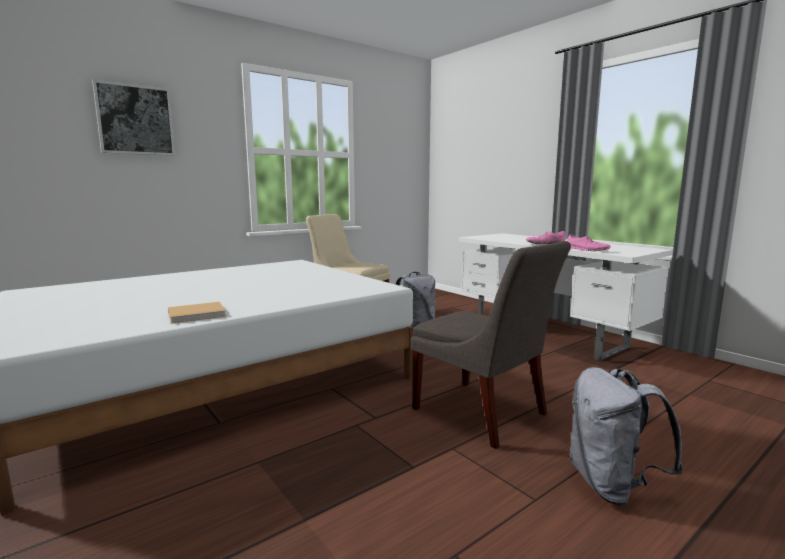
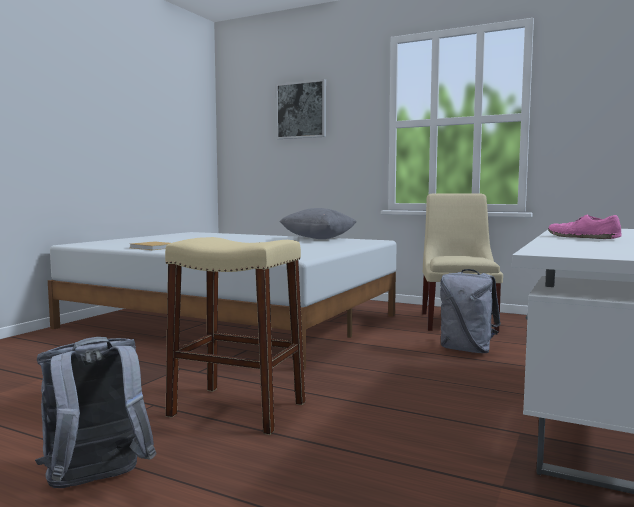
camera: 65 degrees right, 5 degrees down
(247, 269) = (318, 239): none -> grey pillow
(483, 414) = (237, 409): grey chair -> beige stool
(587, 249) = (554, 245): pink shoe -> none

